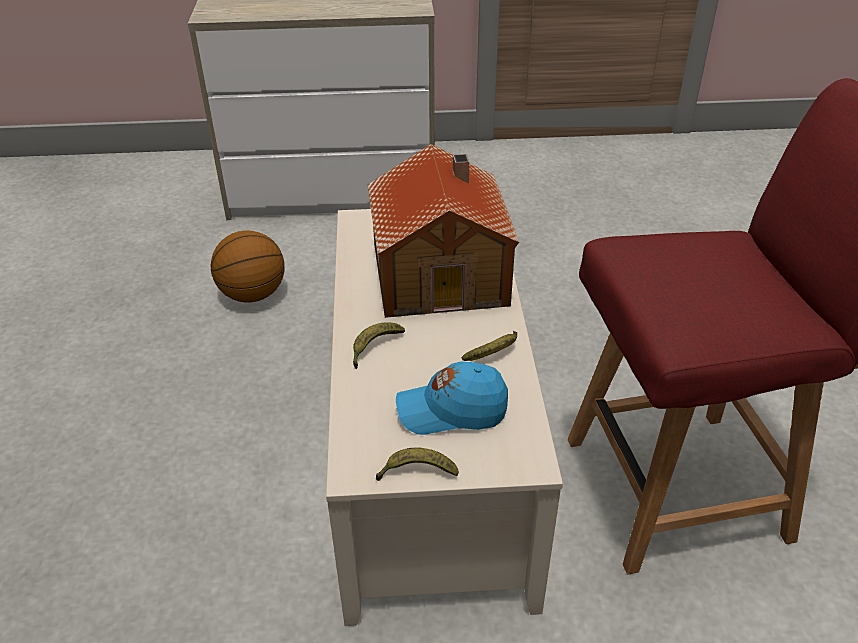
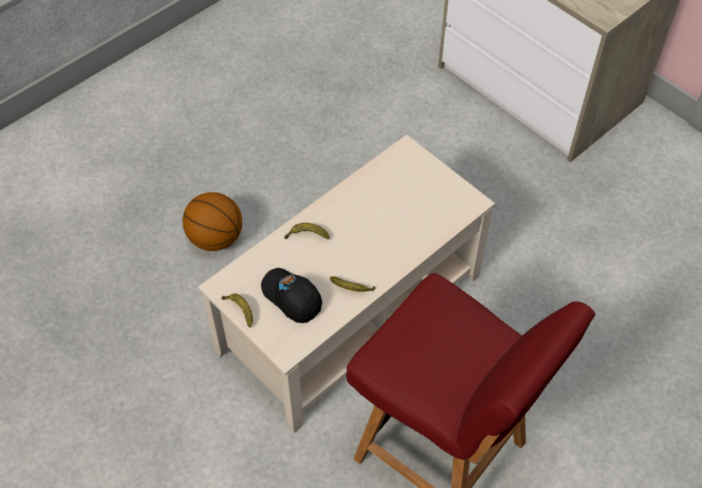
camera: 50 degrees right, 15 degrees up
(252, 294) = (388, 136): basketball -> basketball (215, 238)
(441, 272) = (397, 221): toy house -> none
(451, 410) = (292, 298): blue cap -> black cap

